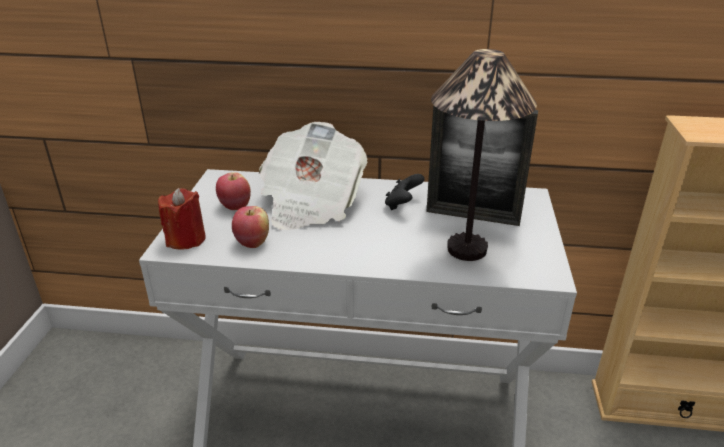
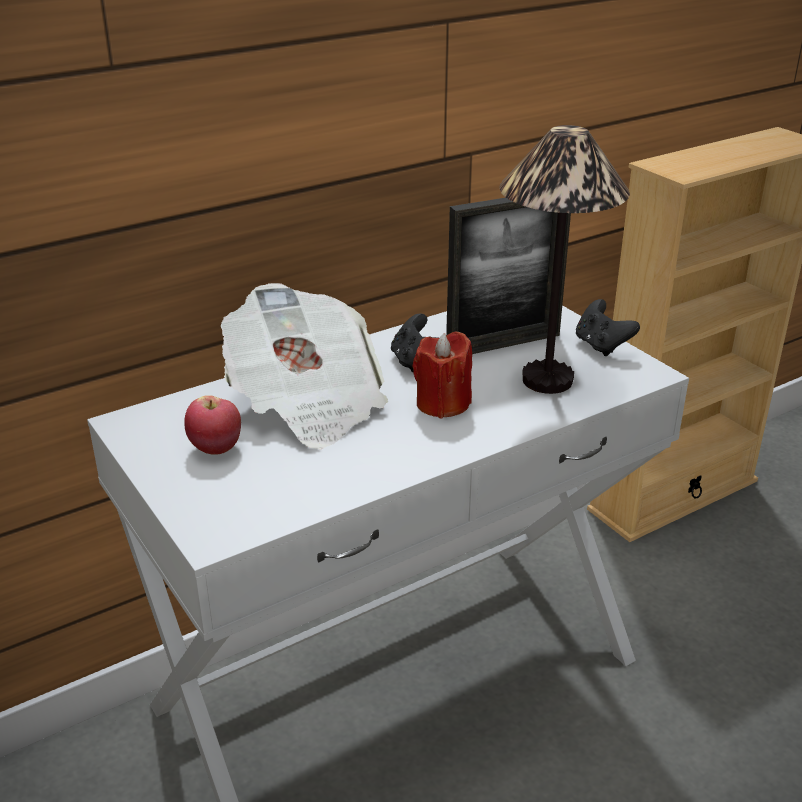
camera: 40 degrees left, 0 degrees up
(186, 239) = (218, 516): red candle -> red candle (442, 404)
(252, 242) = (312, 479): apple -> none
(540, 244) = (601, 346): none -> black game controller

